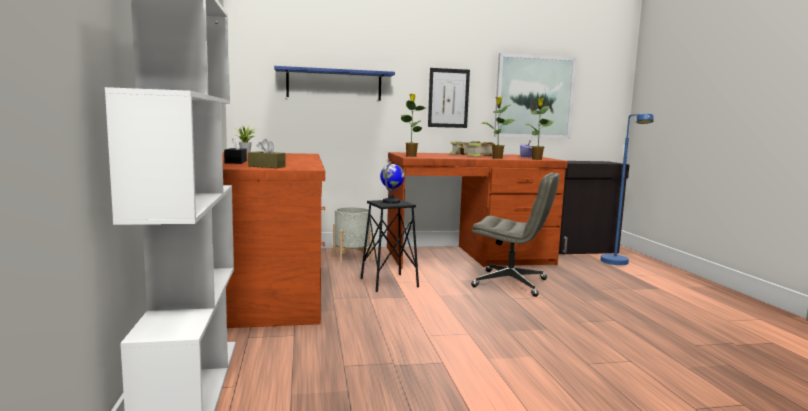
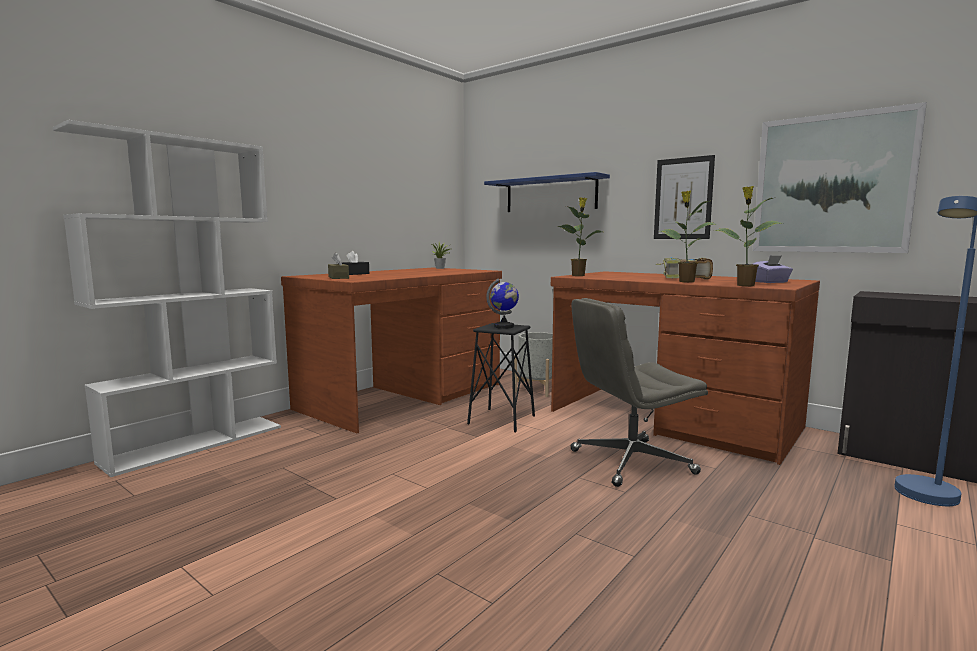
camera: 50 degrees right, 0 degrees up
(511, 283) = (630, 462): grey office chair -> grey office chair turned 90 degrees clockwise

